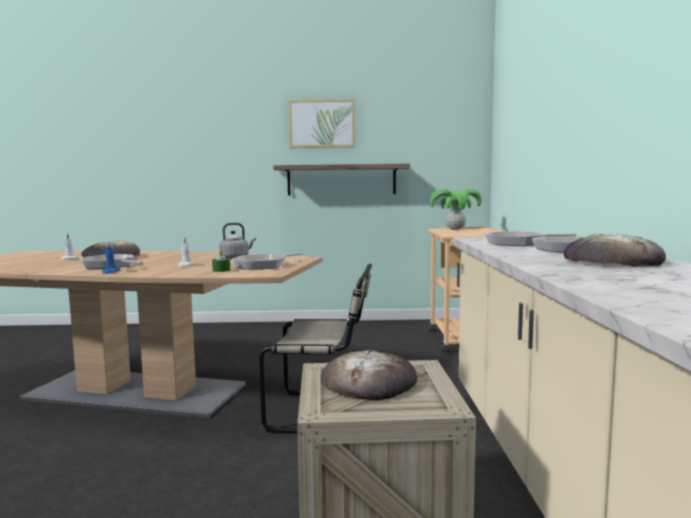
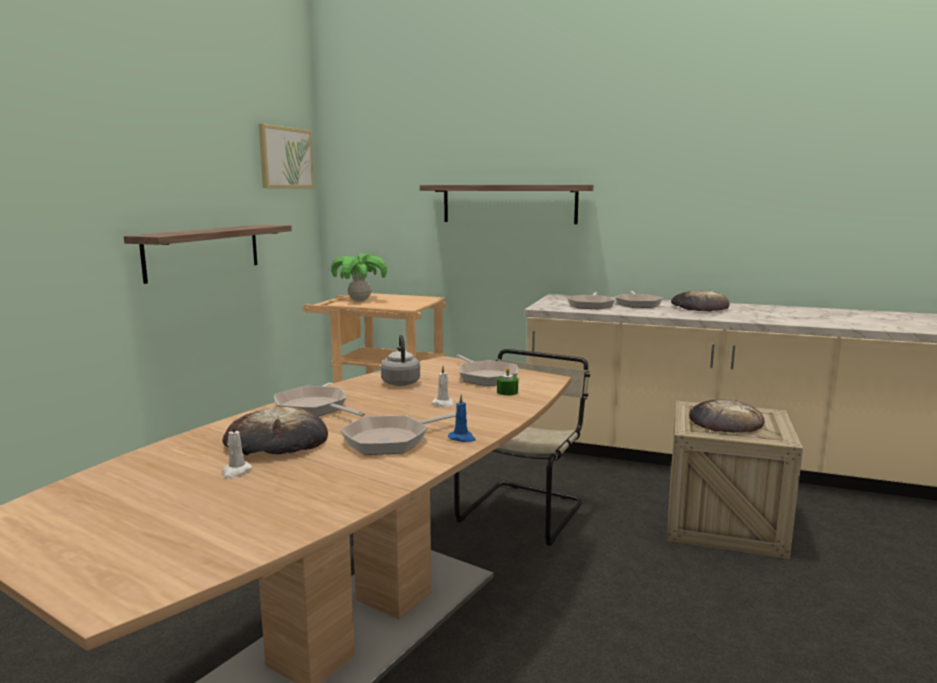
camera: 70 degrees left, 5 degrees up
(171, 255) = (314, 408): none -> frying pan
(322, 123) = (175, 165): picture -> picture (286, 158)
(559, 131) = (509, 204): none -> shelf

